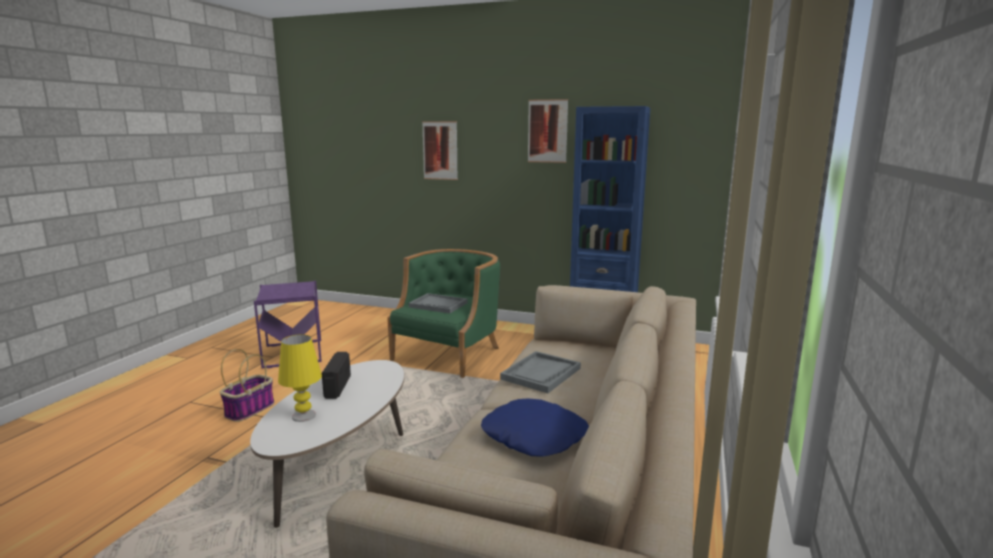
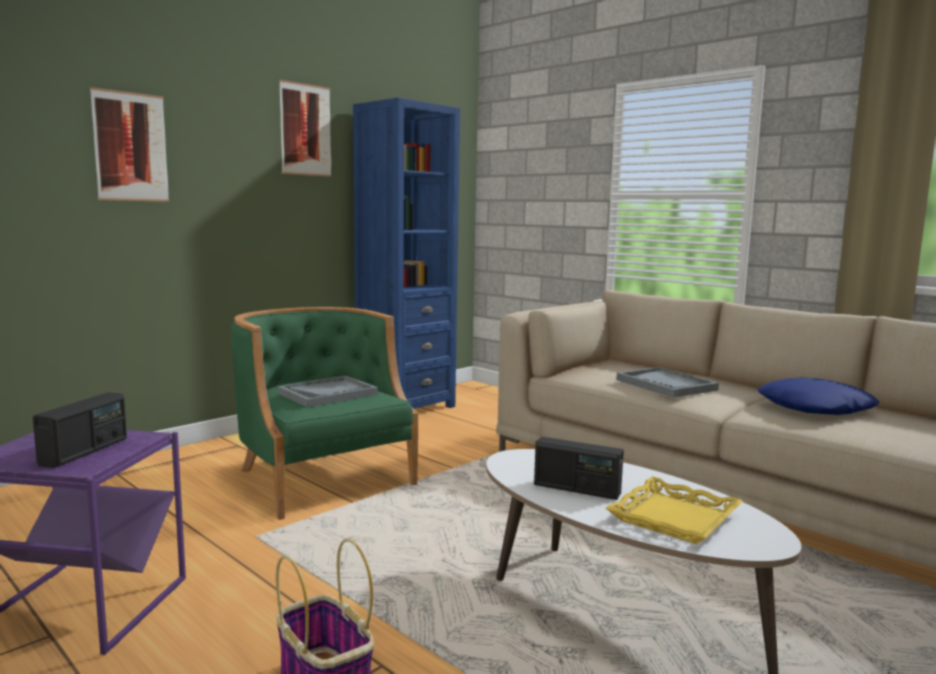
camera: 65 degrees left, 5 degrees down
(283, 292) = (85, 451): none -> radio
(304, 416) = (673, 517): yellow table lamp -> yellow tray

